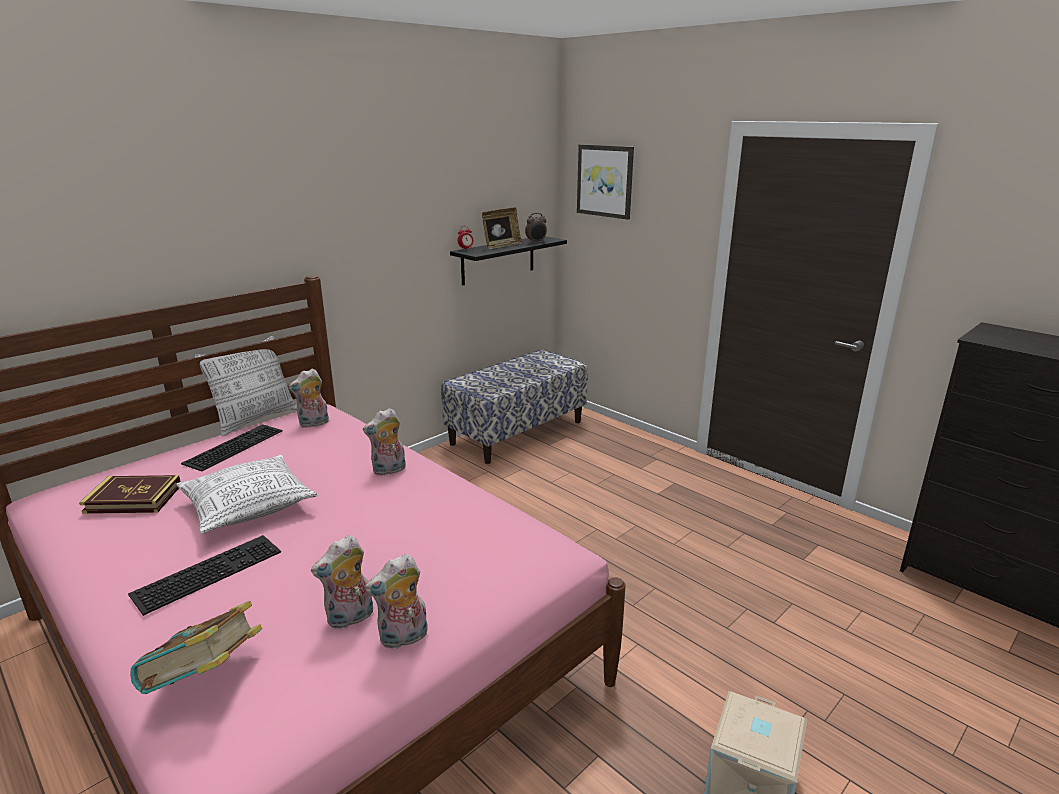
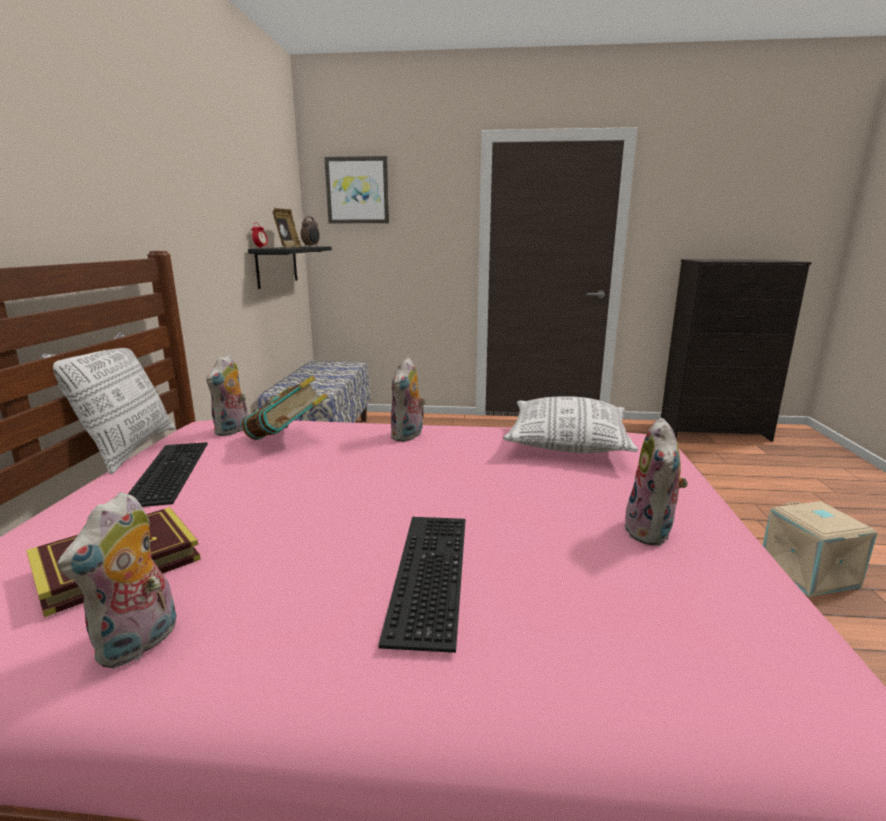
camera: 40 degrees left, 5 degrees down
(206, 680) = (681, 654): book -> book (286, 440)
(249, 507) = (328, 506): pillow -> pillow (567, 443)
(403, 638) = (713, 525): plush toy -> plush toy (139, 644)

